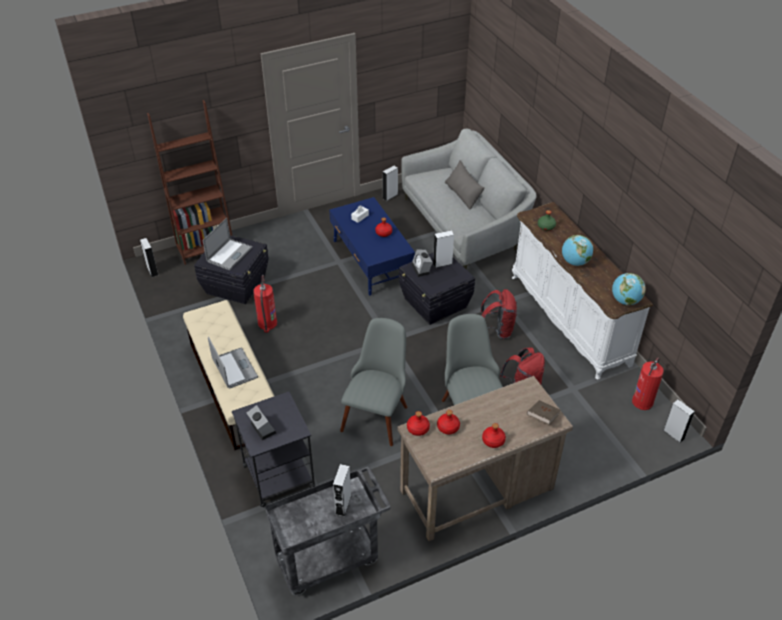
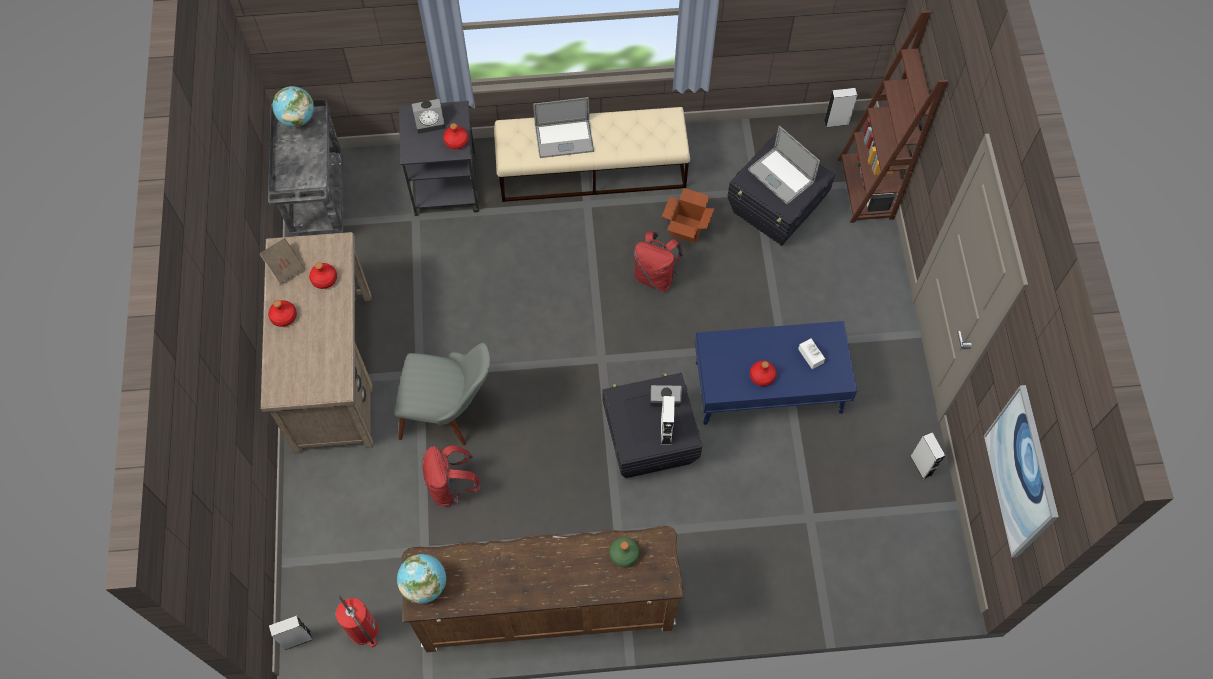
camera: 110 degrees right, 20 degrees up
(267, 323) = (687, 228): fire extinguisher -> cardboard box
(343, 505) = (300, 170): grey speaker -> none
(377, 412) = (489, 307): grey chair -> none
(418, 429) = (337, 249): red bottle -> red bottle (456, 141)
(427, 79) = (1021, 473): none -> picture
(464, 226) = (810, 551): grey sofa -> none
(498, 330) = (566, 502): red backpack -> red backpack (655, 276)
(542, 417) = (288, 381): brown book -> brown book (284, 266)
(575, 262) = (530, 556): globe -> globe (297, 118)

